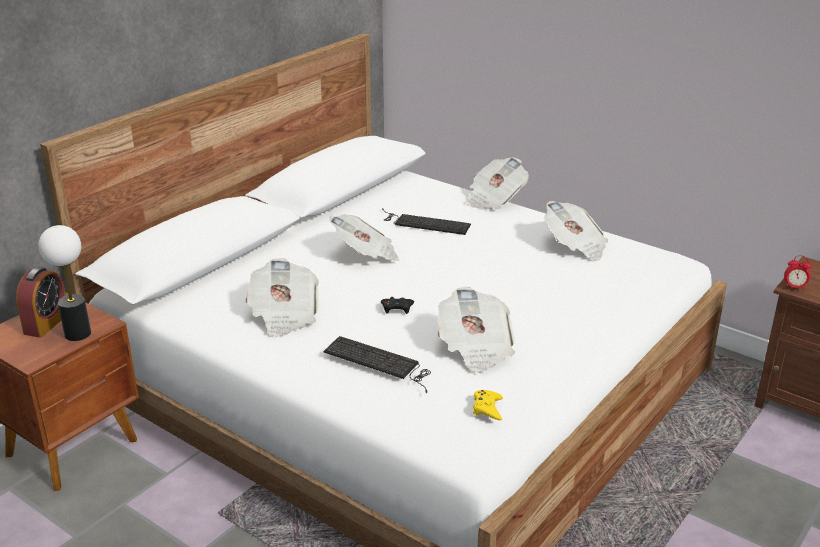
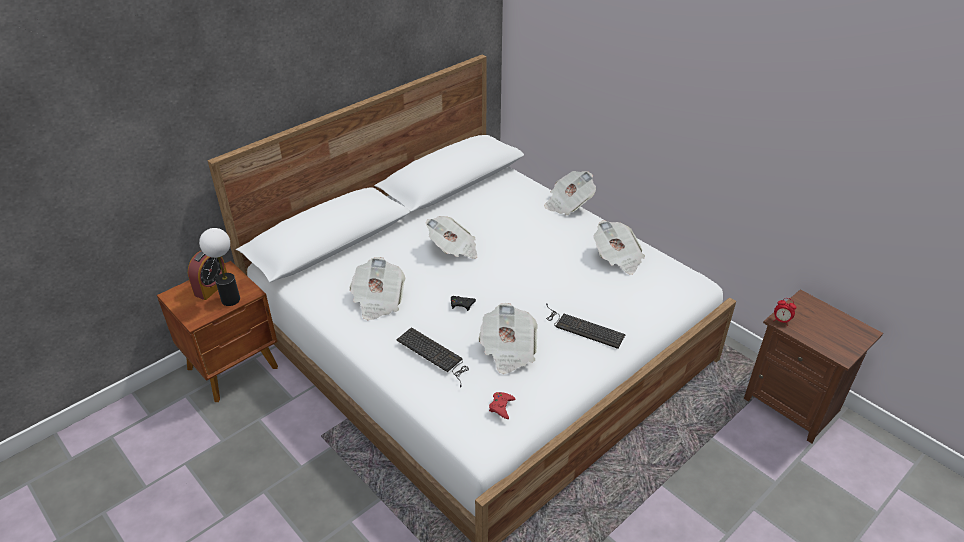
camera: 10 degrees right, 10 degrees up
(424, 223) = (506, 222): keyboard -> keyboard (582, 327)
(487, 408) = (501, 407): yellow game controller -> red game controller

